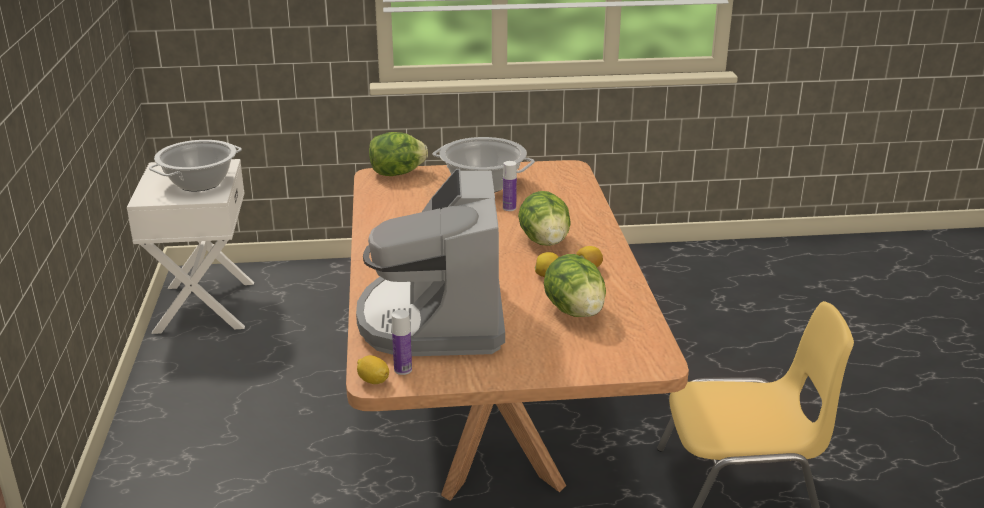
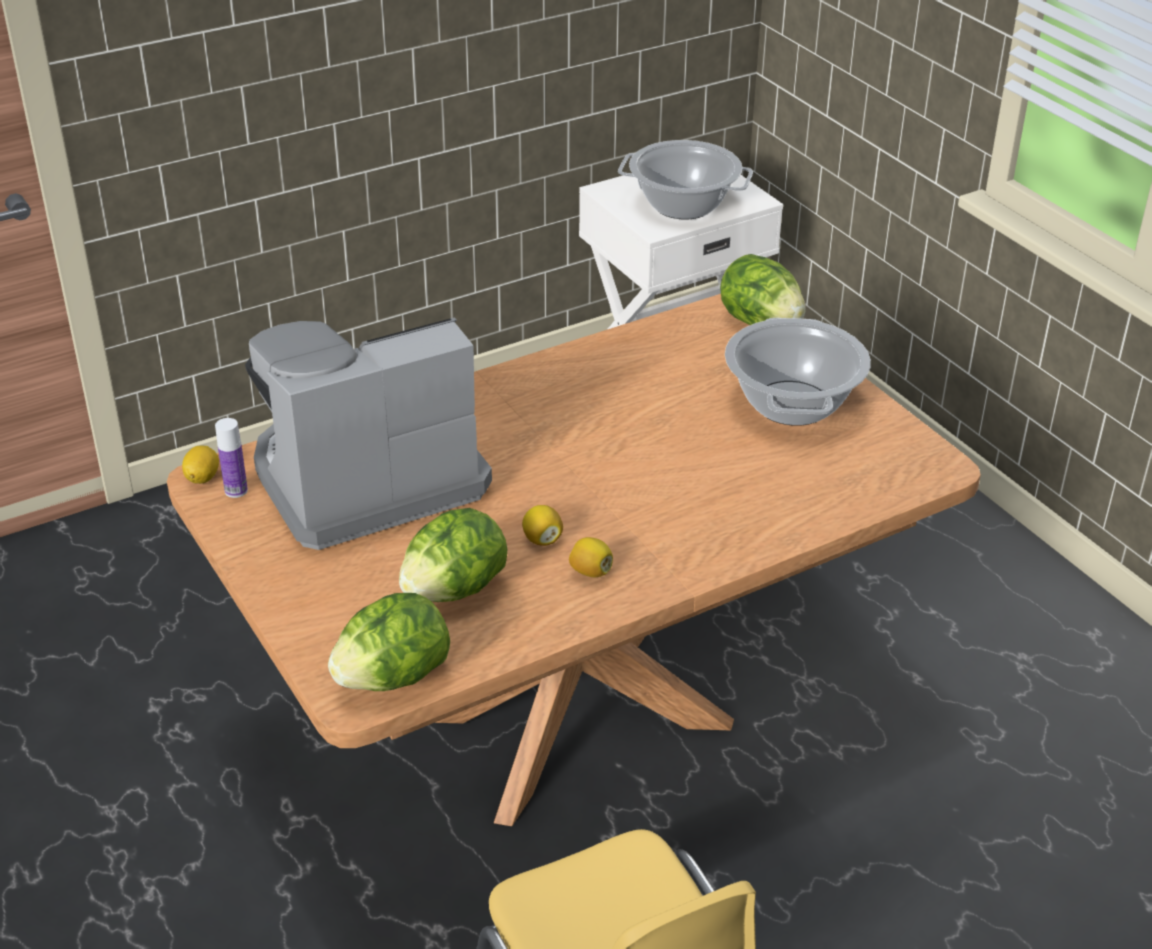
camera: 65 degrees right, 10 degrees up
(509, 208) = (731, 449): bottle -> none
(545, 242) = (646, 510): lettuce -> lettuce (393, 677)

